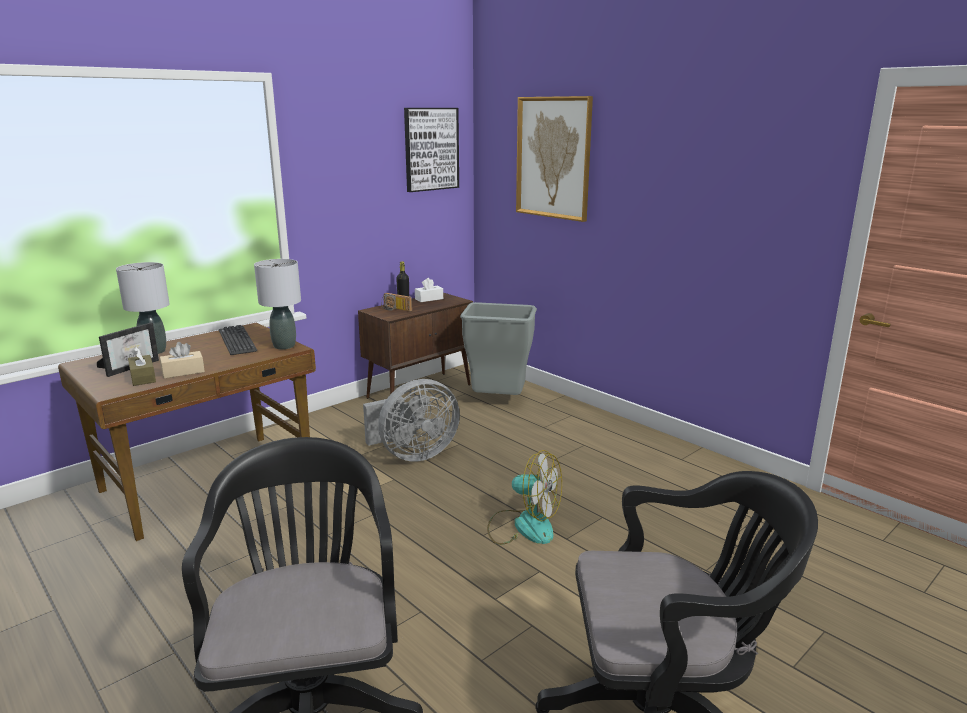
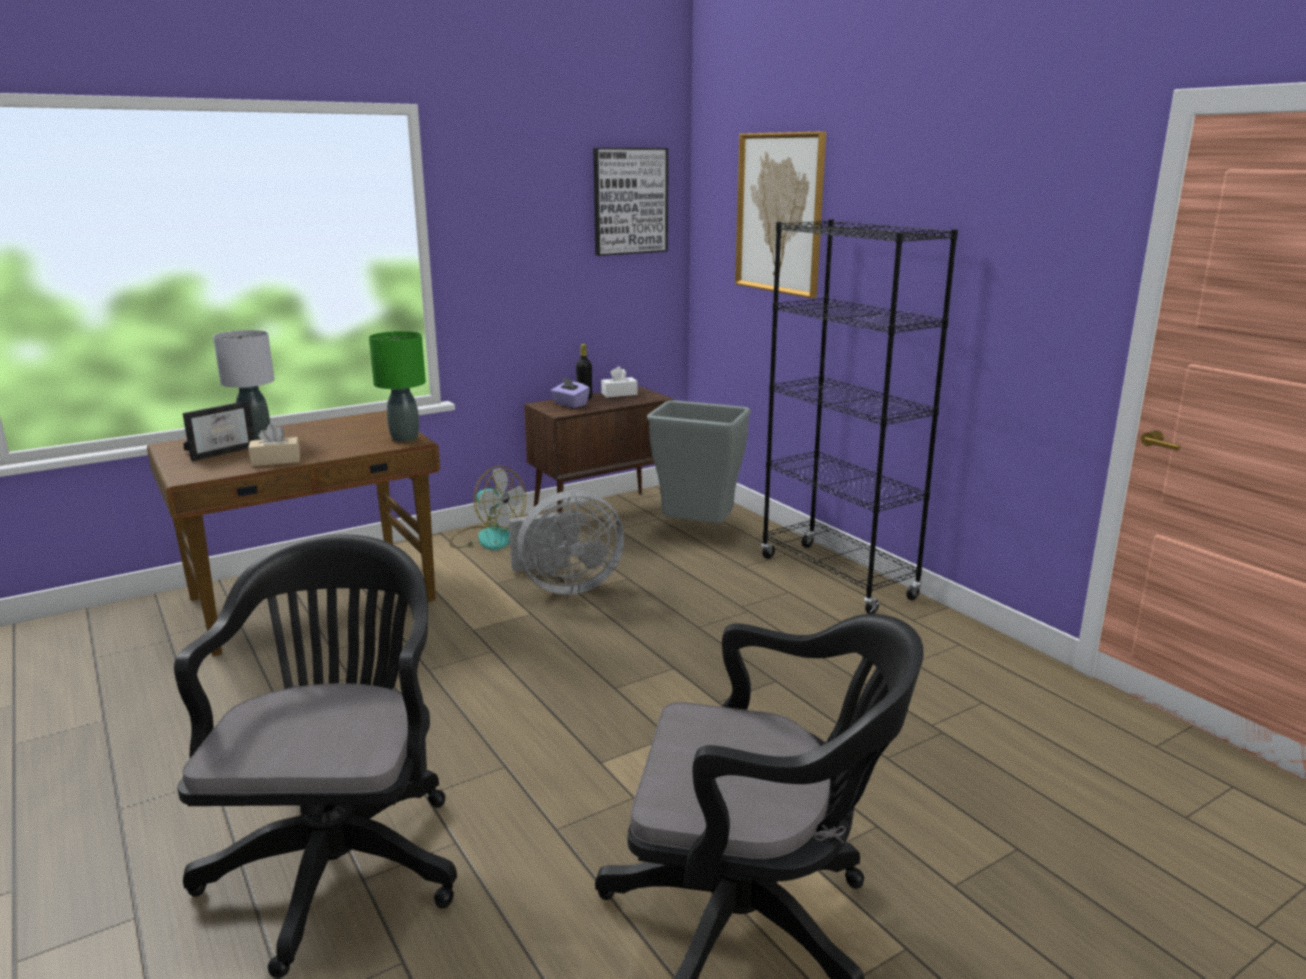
camera: 10 degrees right, 0 degrees up
(143, 377) = (229, 464): brown tissue box -> none
(237, 341) = (354, 430): keyboard -> none
(284, 346) = (404, 438): grey table lamp -> green table lamp
(395, 309) = (570, 404): radio -> purple tissue box
(523, 526) = (669, 682): fan -> fan (486, 538)
(615, 431) = (837, 578): none -> black bookcase

